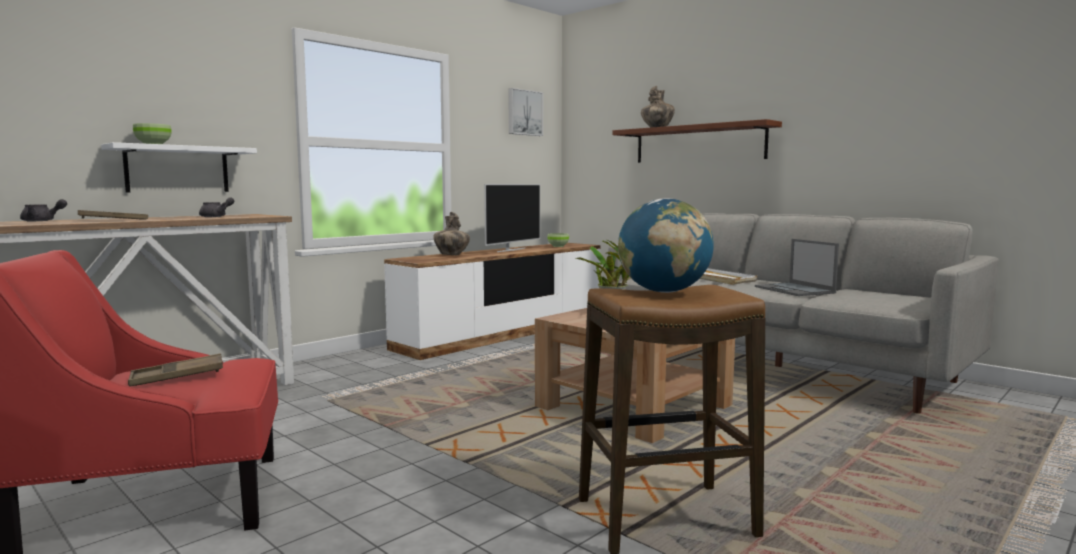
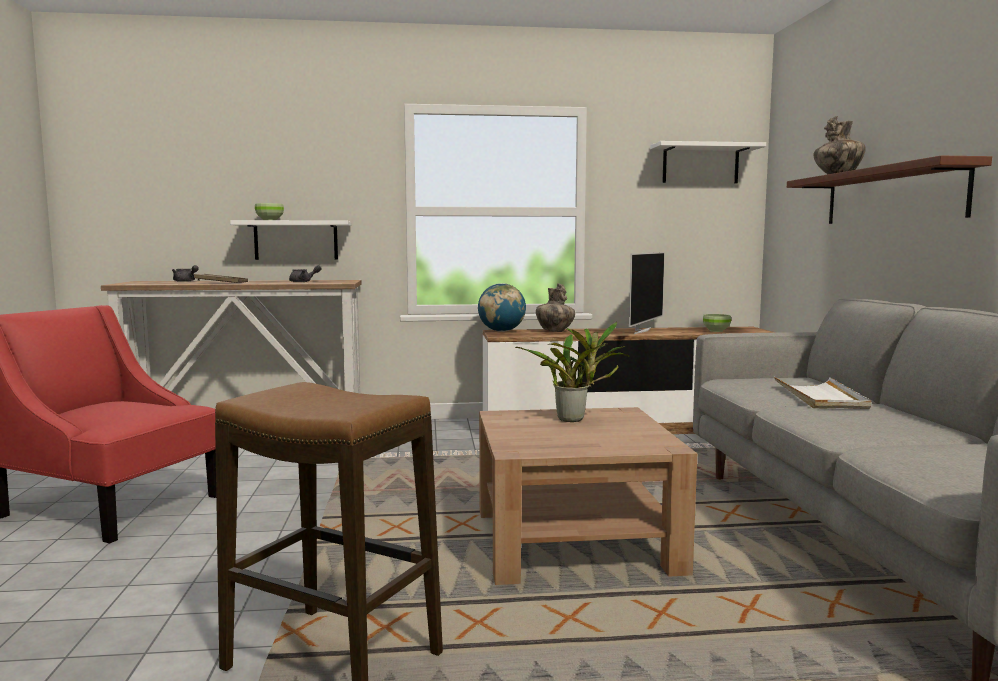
camera: 40 degrees right, 0 degrees up
(177, 376) = (109, 410): brown tray -> none
(510, 250) = (641, 330): television -> television turned 45 degrees counterclockwise
(524, 112) = (700, 164): picture -> white shelf
(664, 292) = (332, 396): globe -> globe (502, 331)
(795, 290) = (880, 431): laptop -> none

